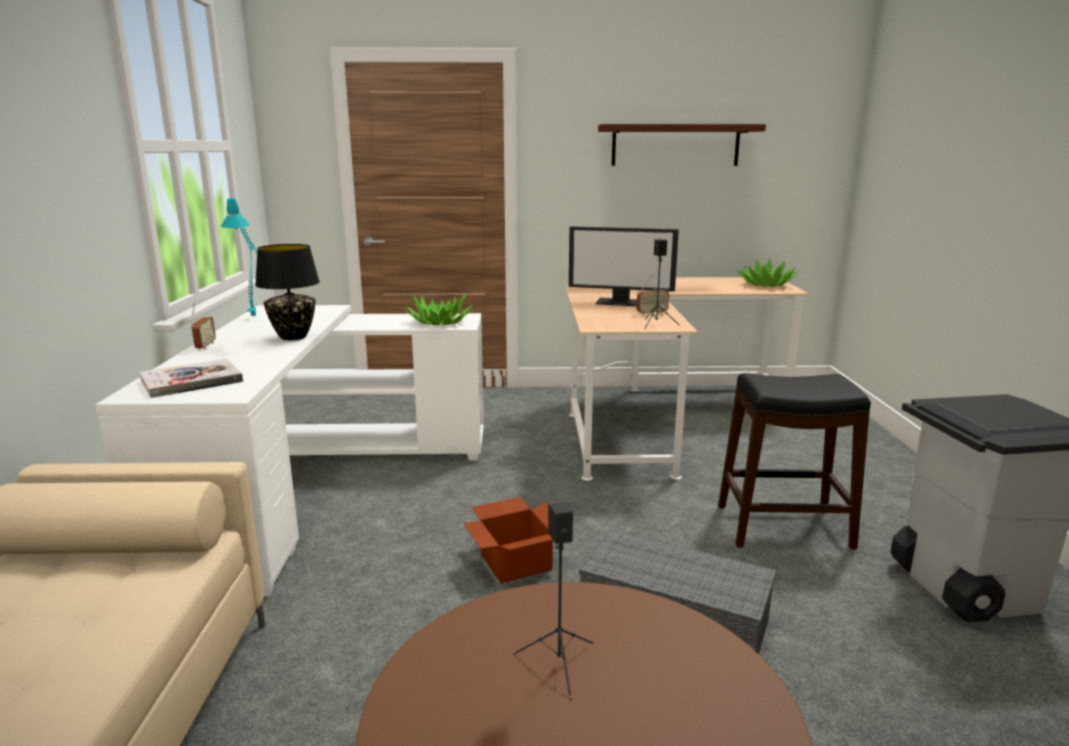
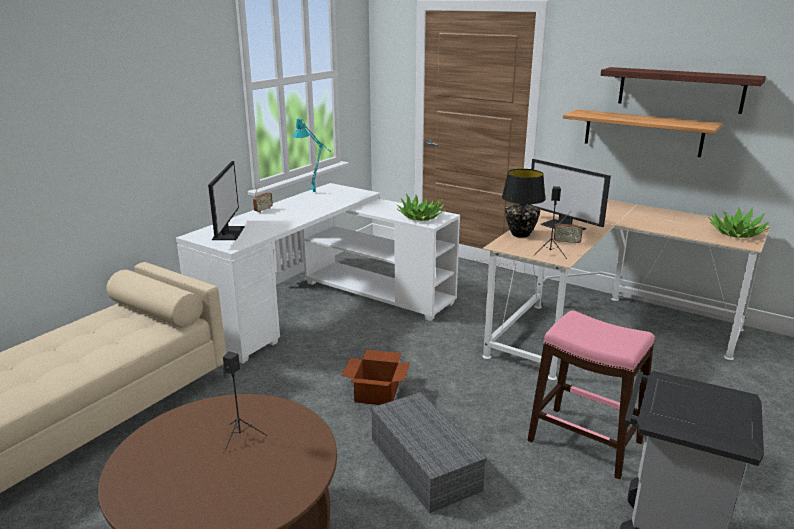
camera: 35 degrees right, 5 degrees up
(191, 381) = (227, 233): book -> monitor
(293, 337) = (312, 213): black table lamp -> black table lamp (520, 234)
(641, 196) = (642, 132): none -> shelf
(784, 527) = (584, 442): black stool -> pink stool

